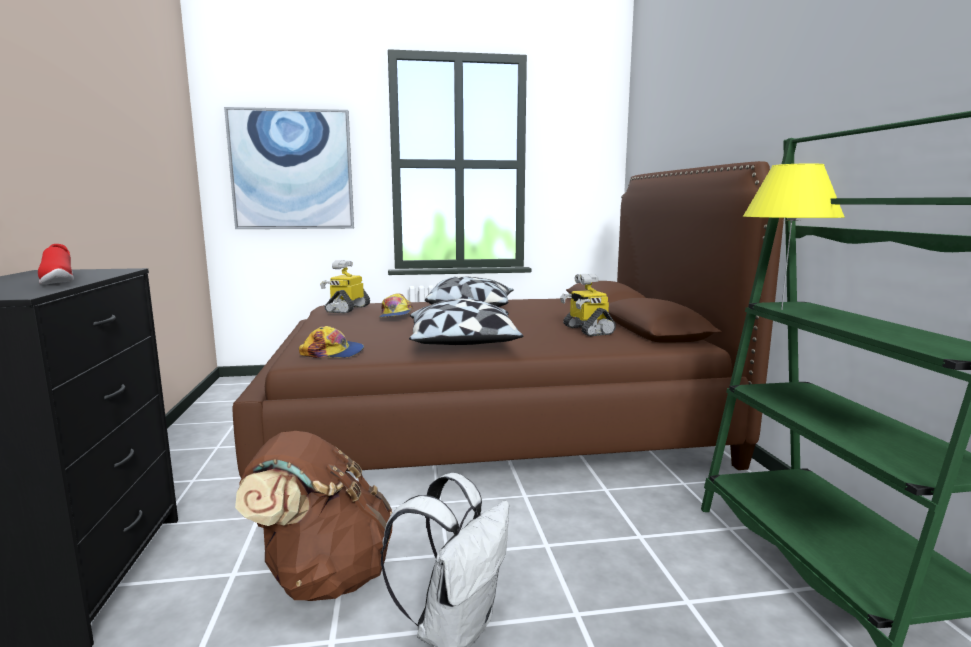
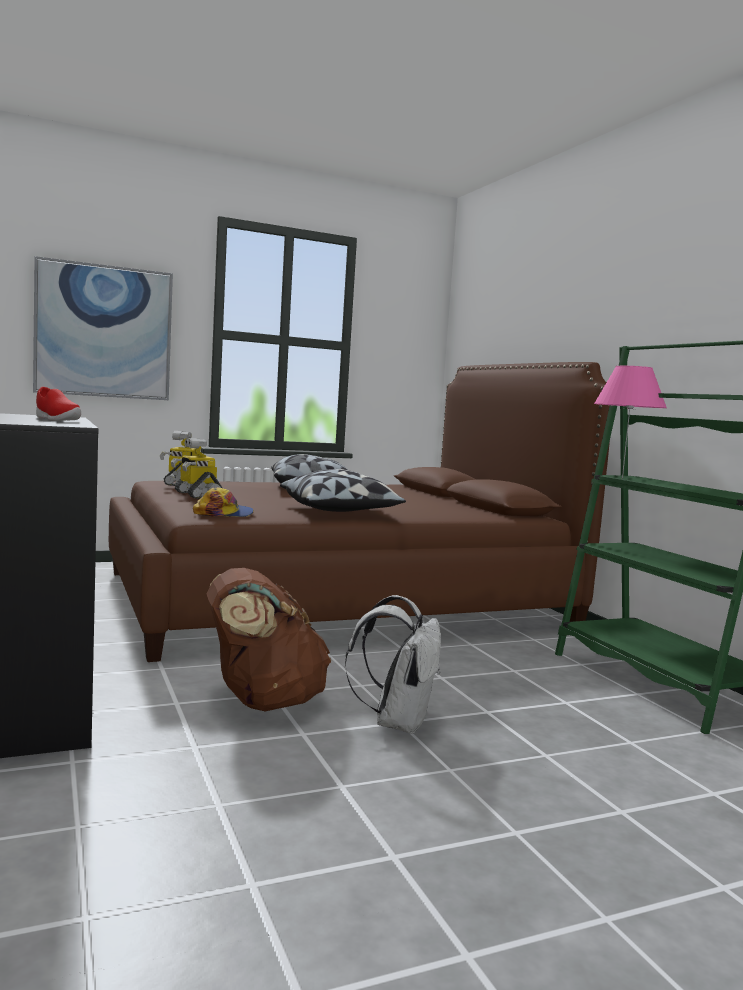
camera: 15 degrees left, 5 degrees down
(395, 314) = (243, 489): cap -> none
(587, 330) = (440, 506): toy robot -> toy robot (196, 495)
(781, 309) = (621, 478): yellow table lamp -> pink table lamp

